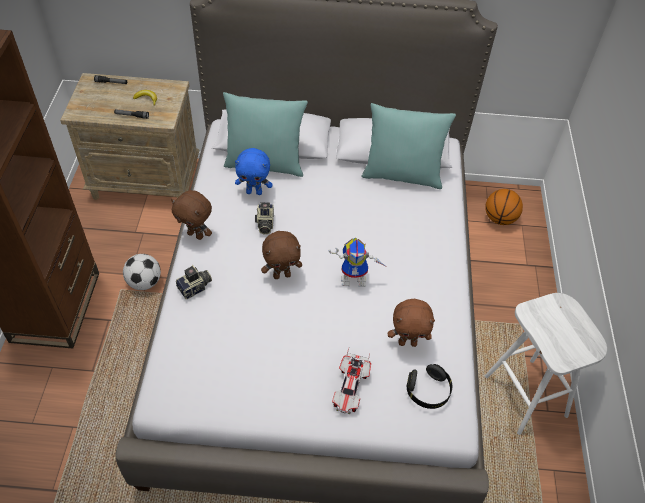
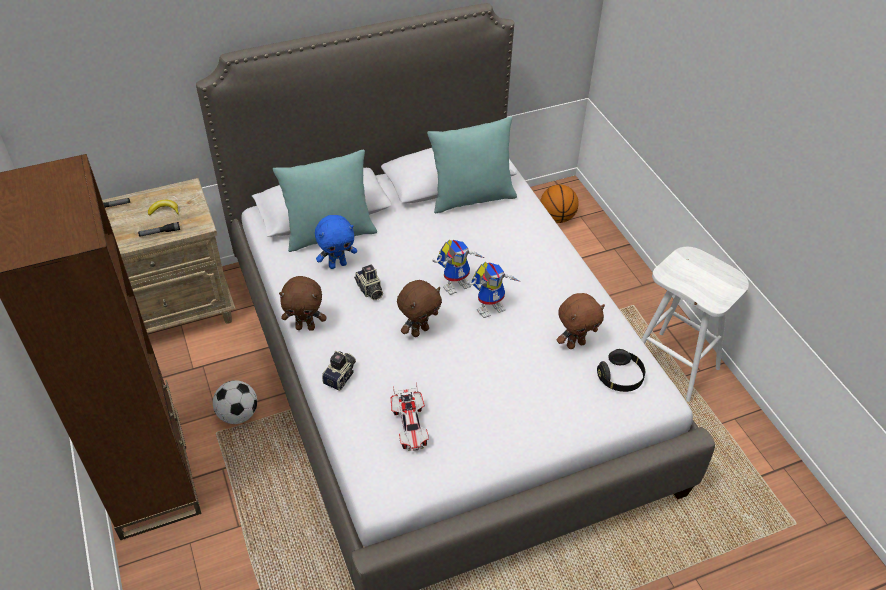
camera: 25 degrees left, 5 degrees down
(340, 246) = (456, 283): none -> toy robot
(350, 388) = (551, 404): toy car -> toy car (410, 426)

